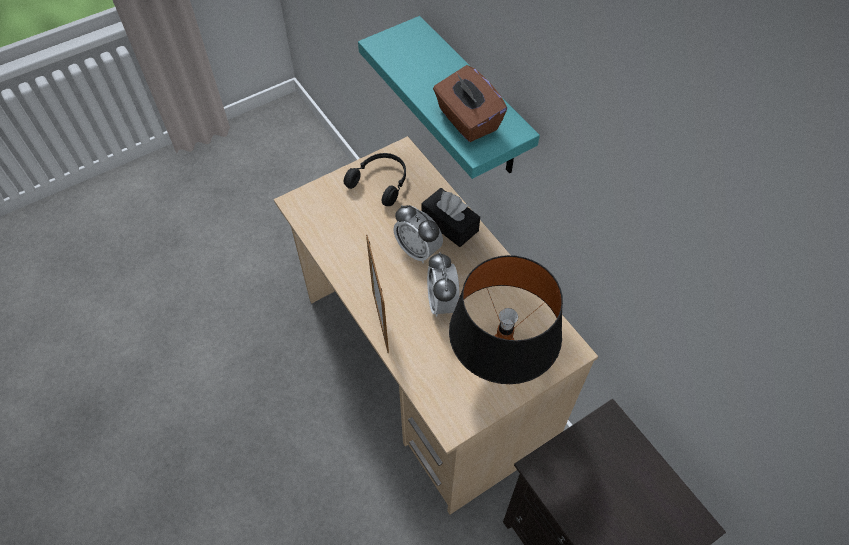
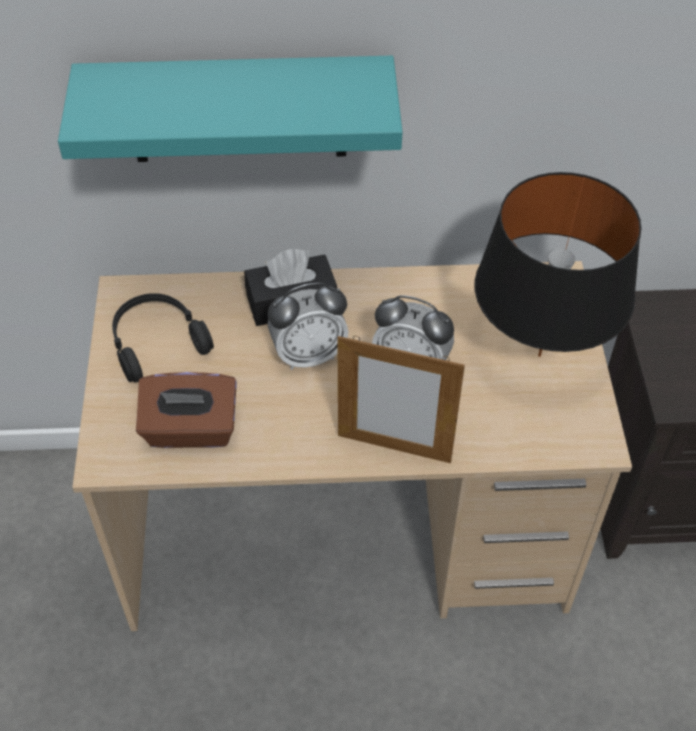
camera: 60 degrees left, 5 degrees down
(467, 120) = (316, 101): brown tissue box -> brown tissue box (190, 430)

